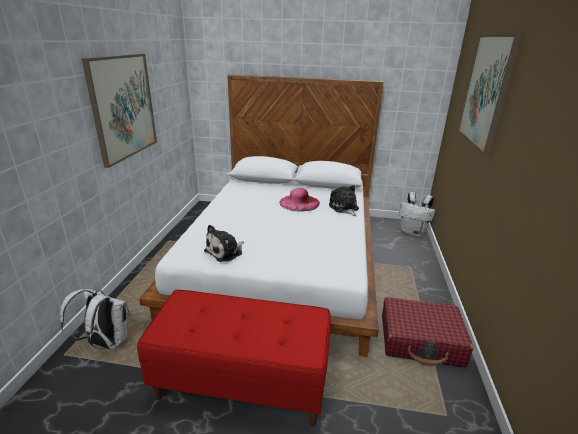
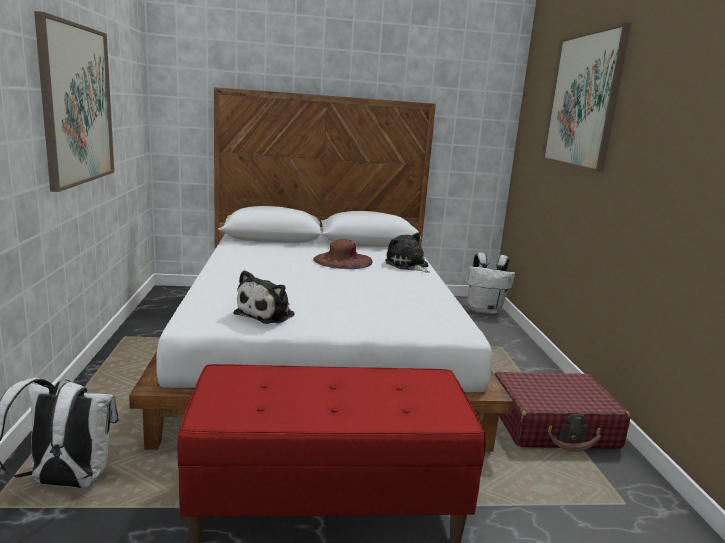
camera: 15 degrees left, 10 degrees down
(299, 202) = (343, 260): pink hat -> brown hat

